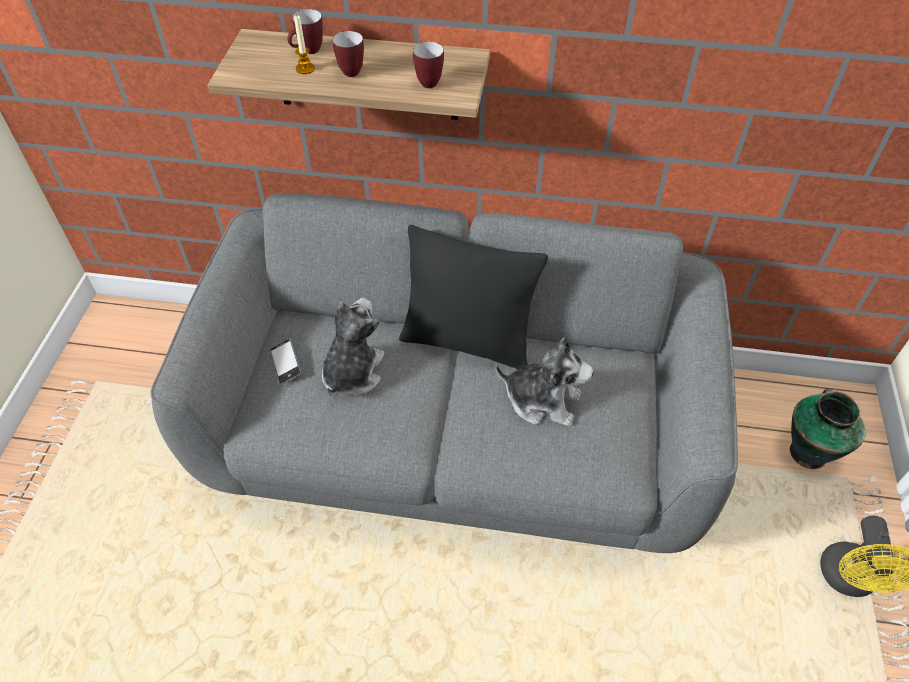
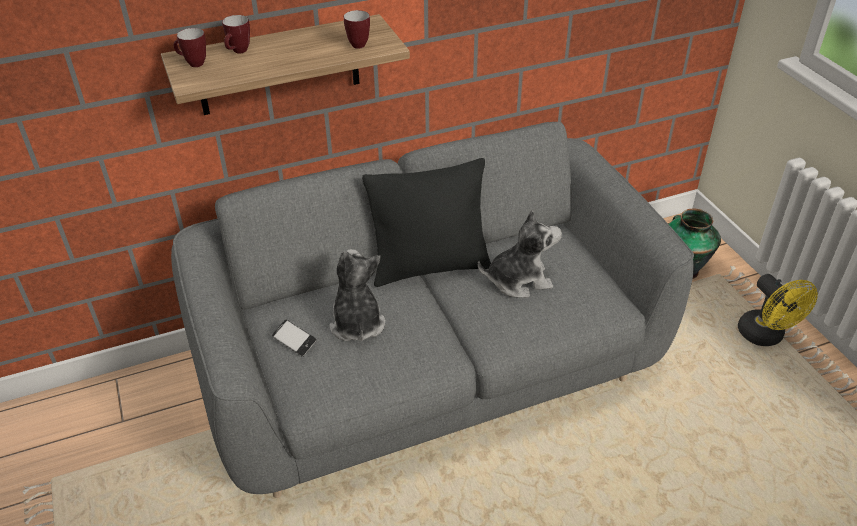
camera: 30 degrees left, 10 degrees down
(305, 69) = (249, 63): candle -> none
(348, 71) = (286, 55): mug -> mug (193, 64)

